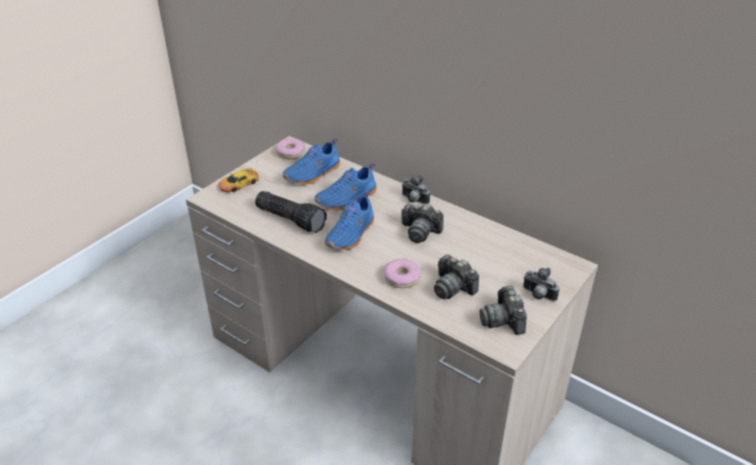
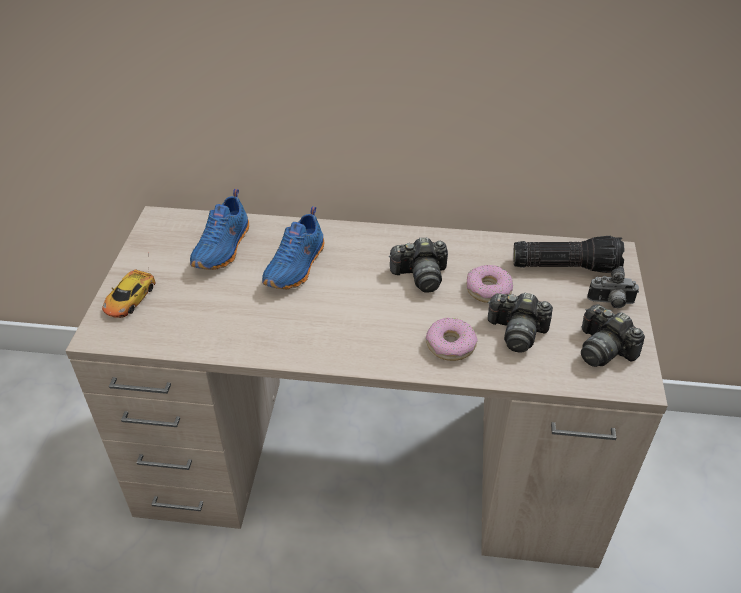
camera: 30 degrees left, 5 degrees up
(291, 153) = (168, 229): donut -> donut (488, 289)
(292, 219) = (246, 320): flashlight -> flashlight (565, 265)
(351, 235) = (342, 312): blue shoe -> none
(413, 200) = (378, 238): camera -> none

